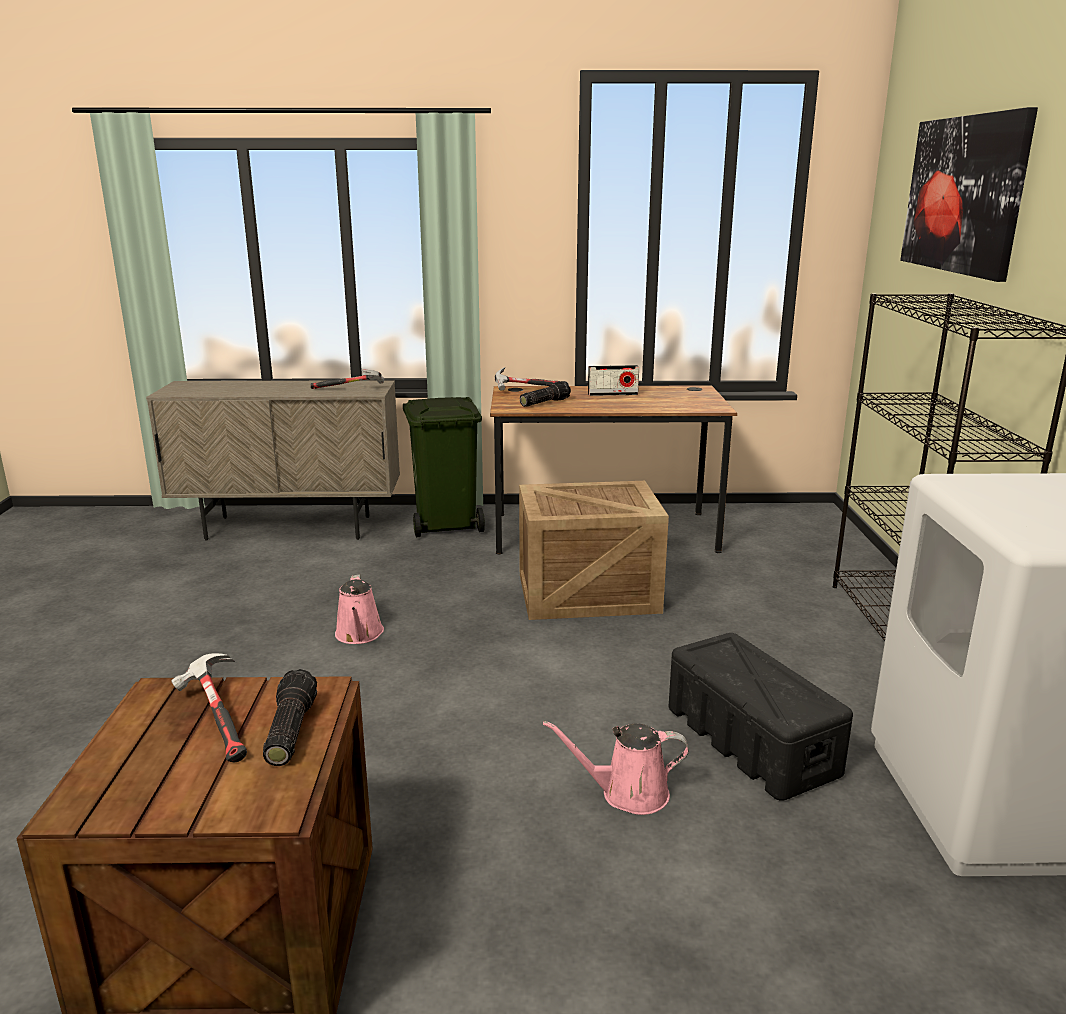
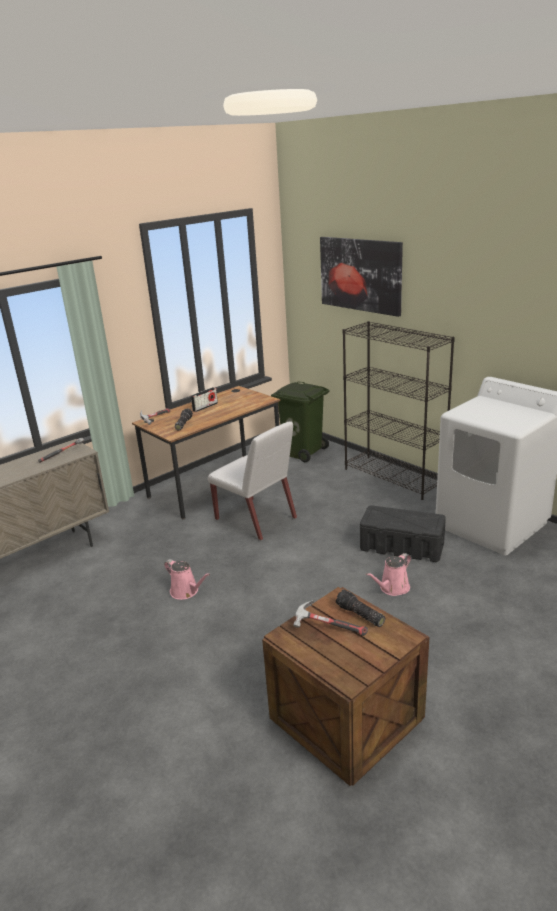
camera: 40 degrees left, 5 degrees up
(447, 524) = (128, 515): green trash can -> green trash can (303, 452)
(586, 594) = (256, 519): crate -> white chair

